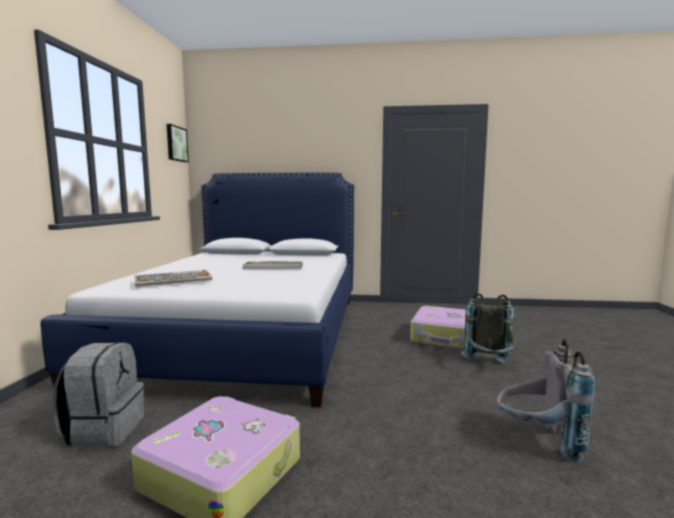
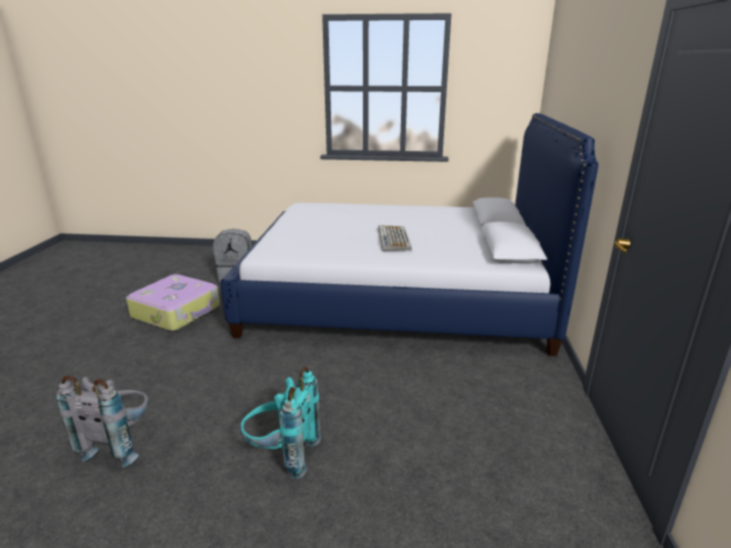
camera: 90 degrees right, 15 degrees up
(174, 280) = (317, 215): keyboard -> none
(176, 144) = (512, 73): picture -> none
(445, 338) = (395, 436): suitcase -> none
(488, 367) = (282, 455): grey backpack -> turquoise backpack

